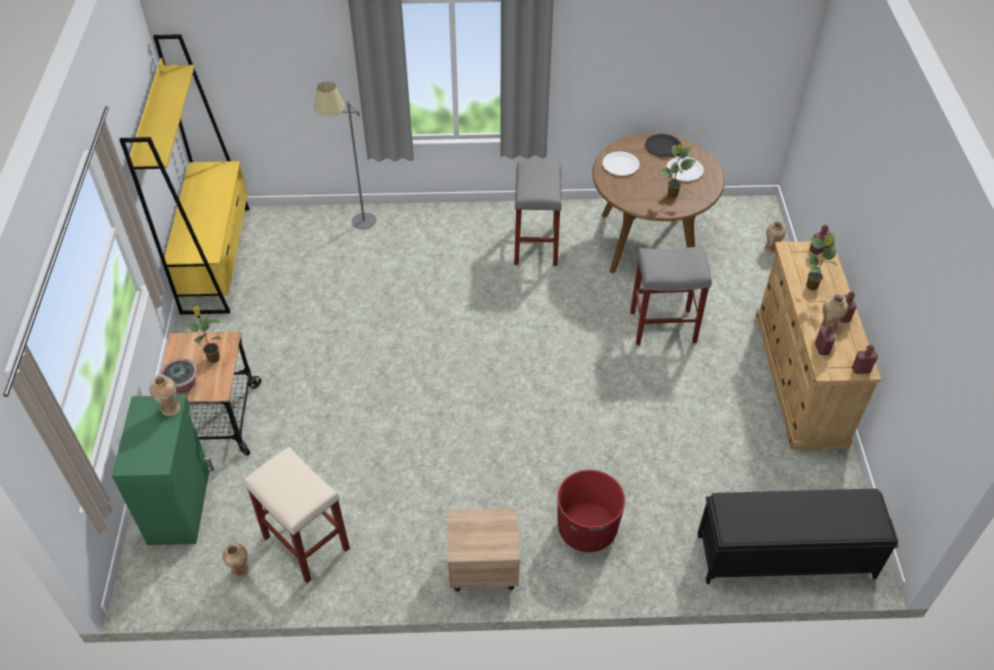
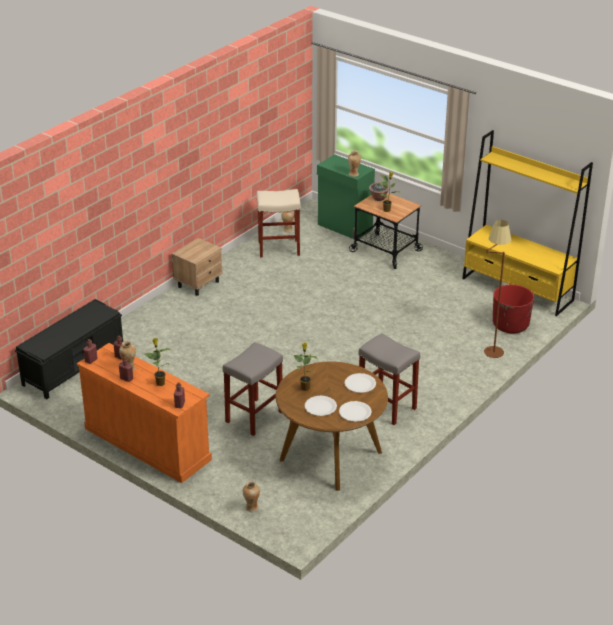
camera: 130 degrees right, 15 degrees down
(356, 227) = (491, 346): grey floor lamp -> brown floor lamp
(587, 529) = (174, 320): red planter -> red planter (510, 325)
(663, 146) = (355, 412): black plate -> white plate
(800, 379) = (146, 444): beige dresser -> orange dresser

